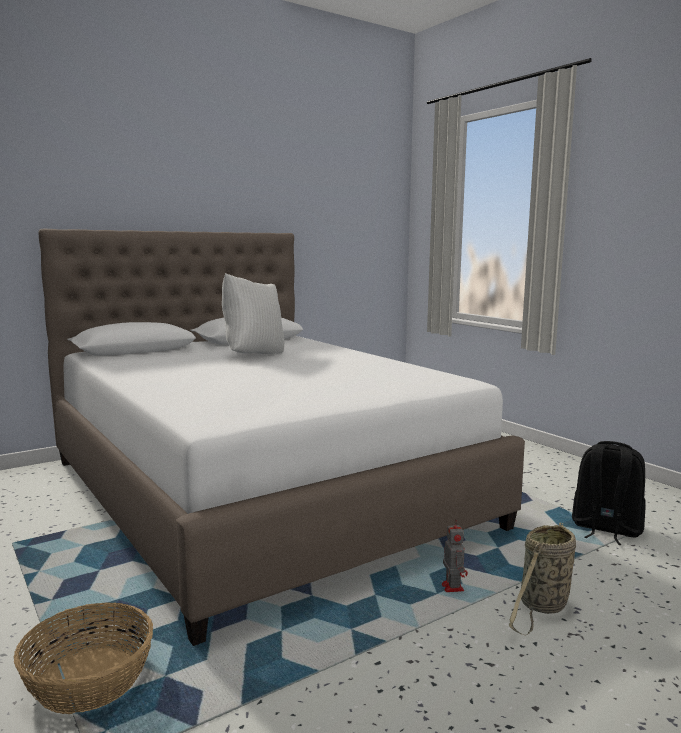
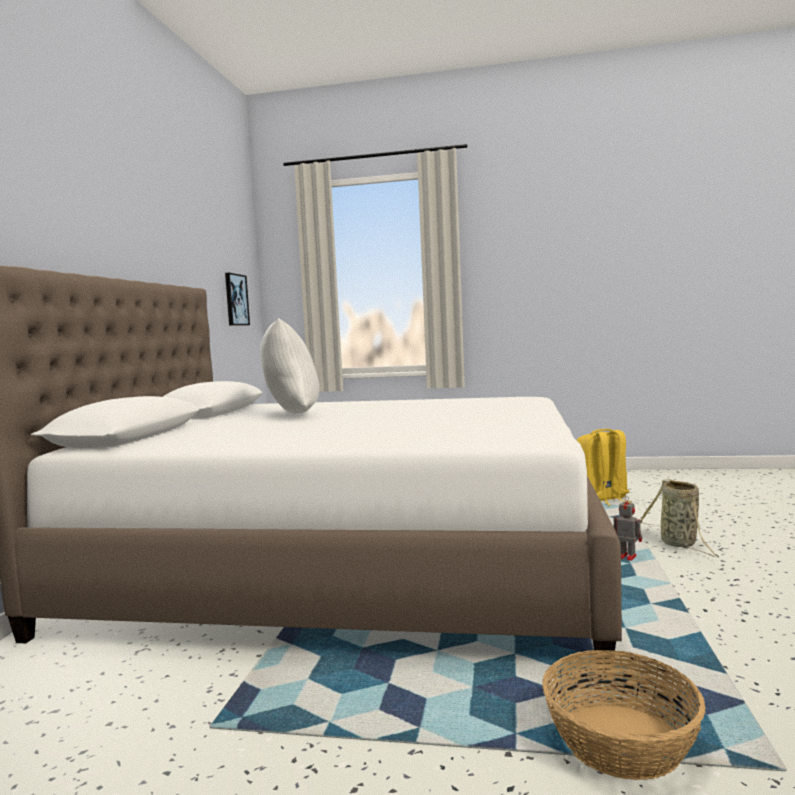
camera: 45 degrees left, 5 degrees down
(363, 239) = (236, 300): none -> picture
(605, 529) = (601, 499): black backpack -> yellow backpack

